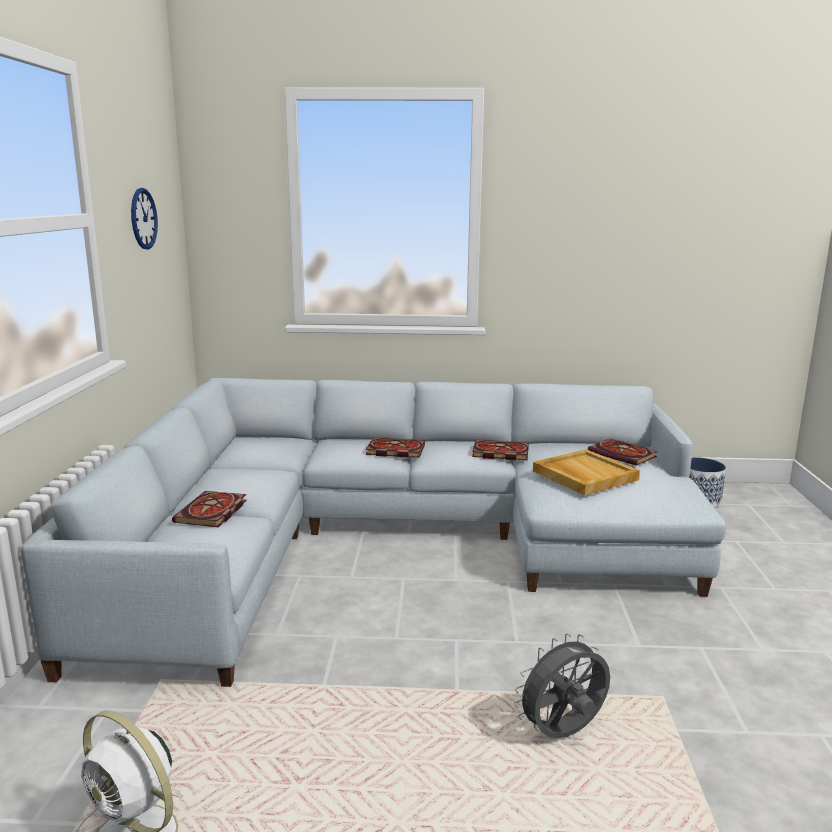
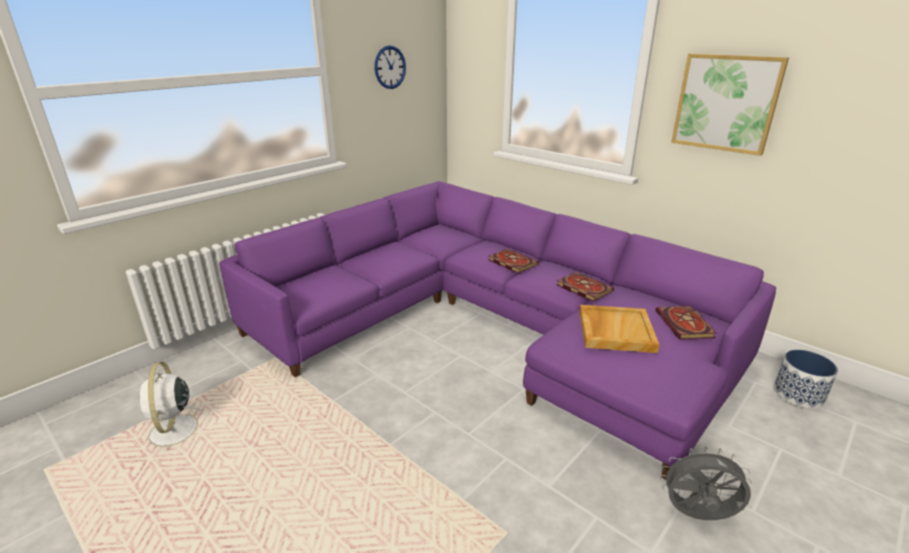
camera: 40 degrees right, 10 degrees up
(212, 513) = (348, 271): book -> none
(392, 540) = (490, 326): grey sofa -> purple sofa
(563, 734) = (407, 512): grey fan -> grey fan (697, 516)
(566, 237) = (726, 103): none -> picture

